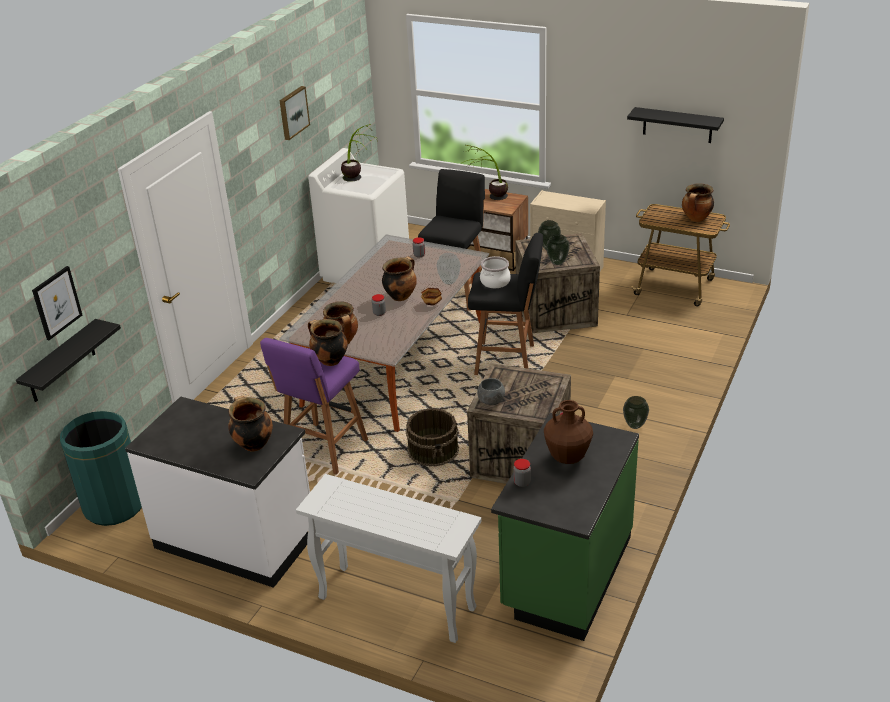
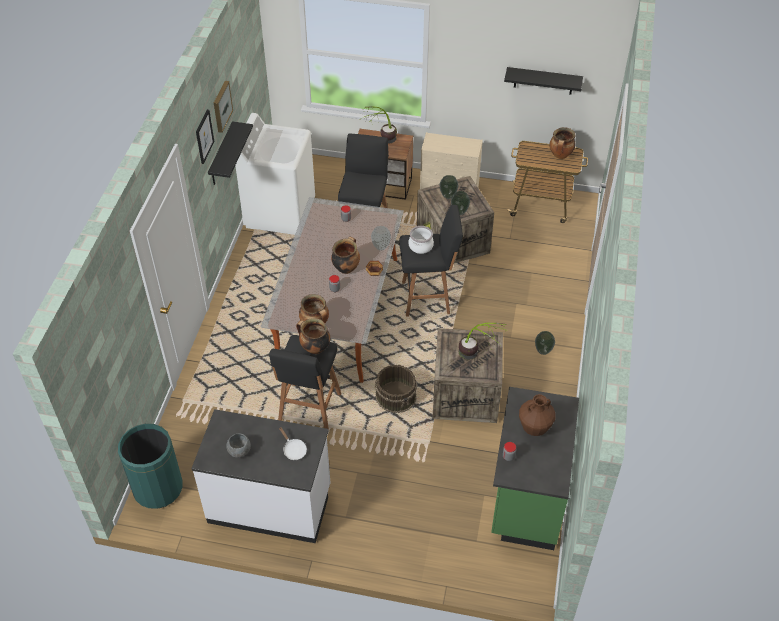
camera: 15 degrees left, 15 degrees up
(56, 302) = (107, 358): picture -> picture (204, 136)
(61, 362) = (112, 399): black shelf -> black shelf (221, 155)
(253, 444) = (293, 450): cooking pot -> white frying pan
(323, 450) = (309, 409): purple stool -> black stool
(359, 181) = (276, 148): potted plant -> potted plant (478, 357)
(395, 603) = (411, 542): white console table -> none
(491, 401) = (449, 367): grey bowl -> grey bowl (239, 451)

